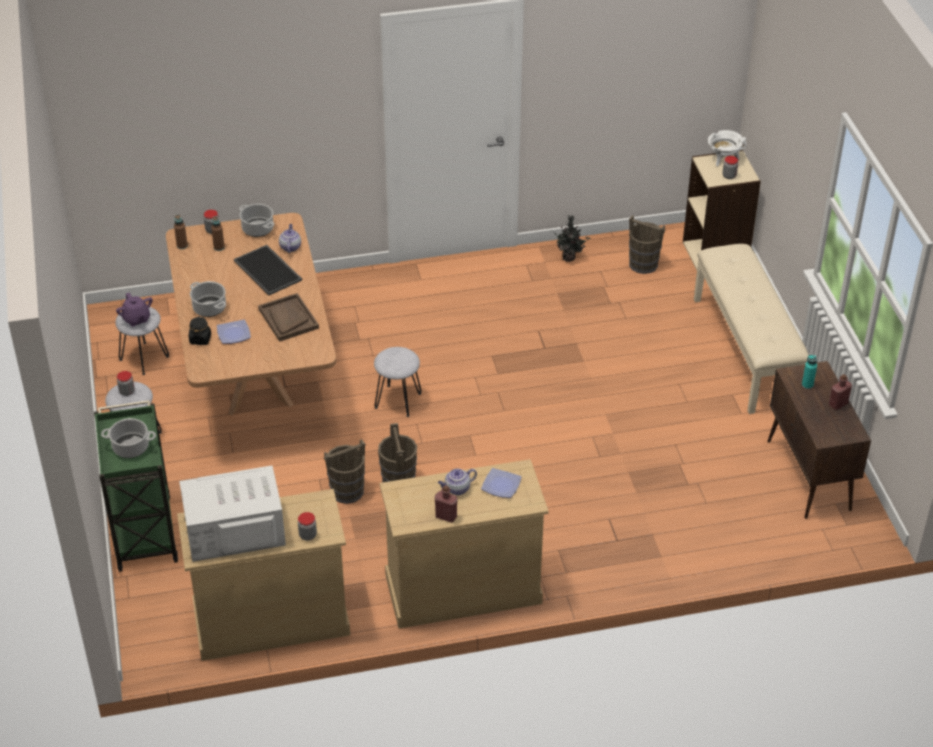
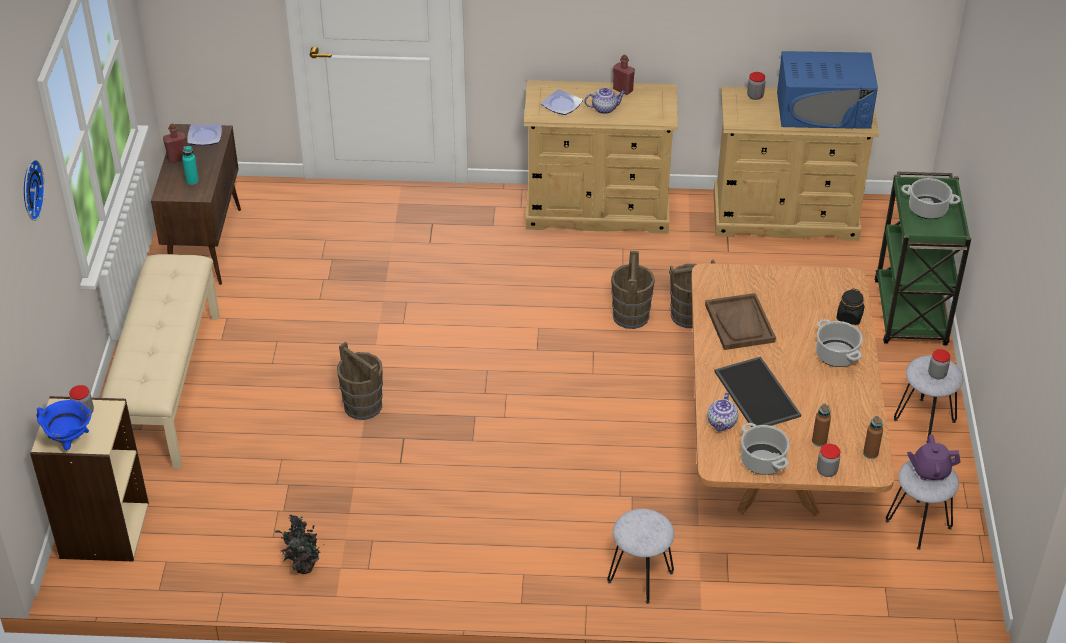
camera: 165 degrees left, 0 degrees up
(136, 319) = (930, 471): purple teapot -> purple teapot turned 75 degrees counterclockwise
(233, 334) = (809, 315): plate -> plate (205, 136)
(234, 530) = (823, 110): white microwave -> blue microwave
(398, 401) = (605, 405): grey stool -> grey stool (640, 577)
(643, 264) = (210, 535): brown bucket -> brown bucket (362, 405)
(723, 159) = (69, 441): white cooking pot -> blue cooking pot
(810, 112) = (29, 189): none -> wall clock

